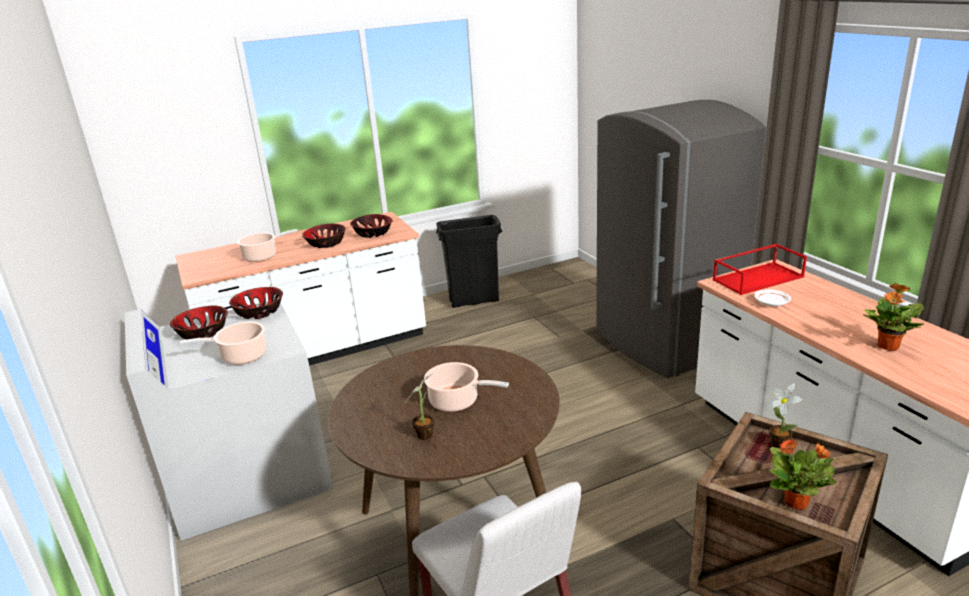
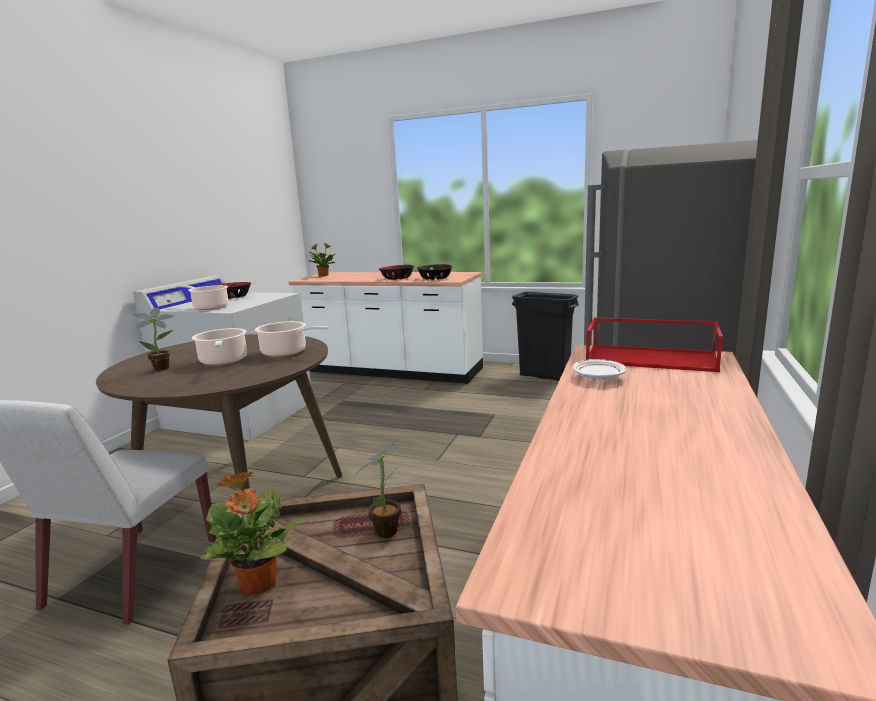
camera: 45 degrees right, 10 degrees down
(259, 312) = (274, 295): bowl -> none
(263, 256) = (352, 278): cooking pot -> cooking pot (287, 352)
(887, 346) = (620, 460): potted plant -> potted plant (323, 275)

